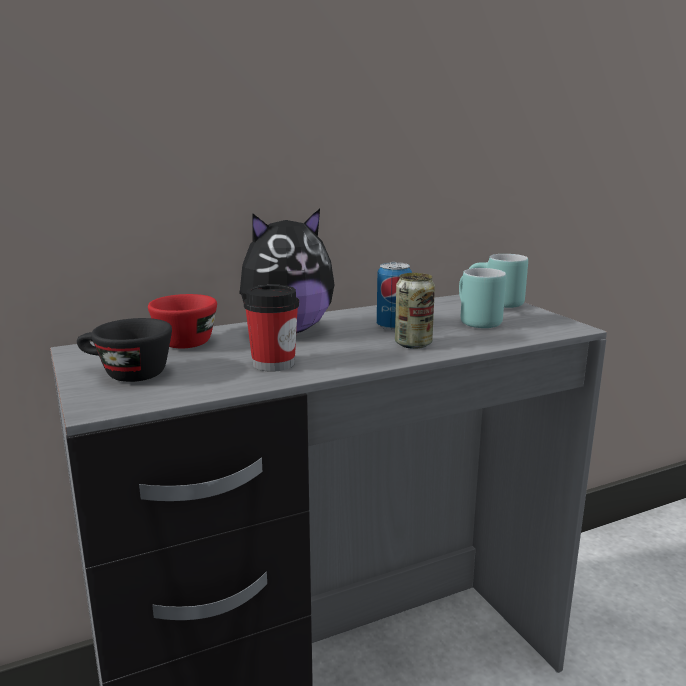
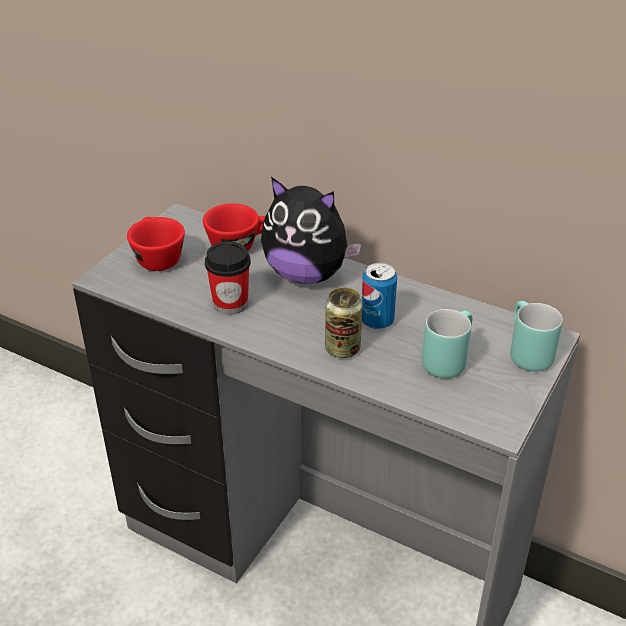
camera: 55 degrees right, 20 degrees up
(125, 374) = (156, 257): black cup -> red cup

